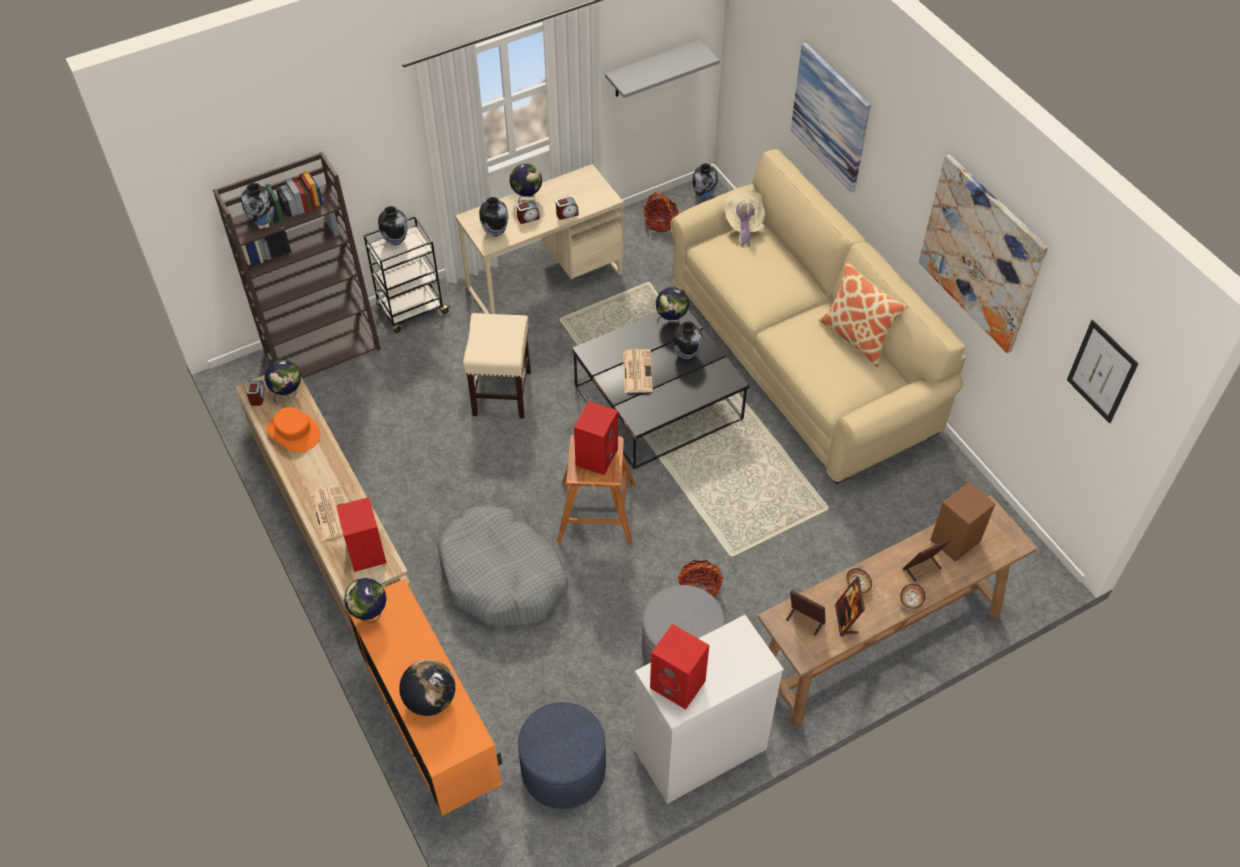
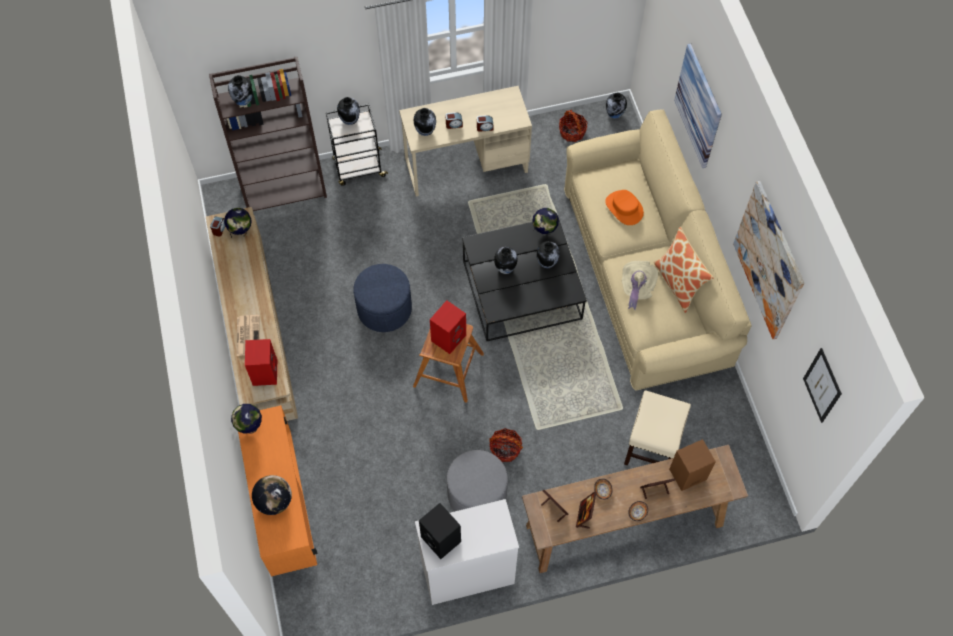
camera: 15 degrees right, 10 degrees up
(294, 432) = (238, 264): orange hat -> orange hat (624, 208)
(502, 393) = (406, 255): beige stool -> beige stool (651, 448)
(502, 577) = (365, 404): grey dog bed -> none
(527, 198) = (458, 107): globe -> none
(563, 770) = (367, 561): blue ottoman -> blue ottoman (384, 308)
(637, 371) = (505, 268): newspaper -> vase
(652, 69) = (580, 21): grey shelf -> none
(679, 684) = (442, 539): red speaker -> black speaker
(744, 225) = (623, 164): beige hat -> beige hat (636, 288)

